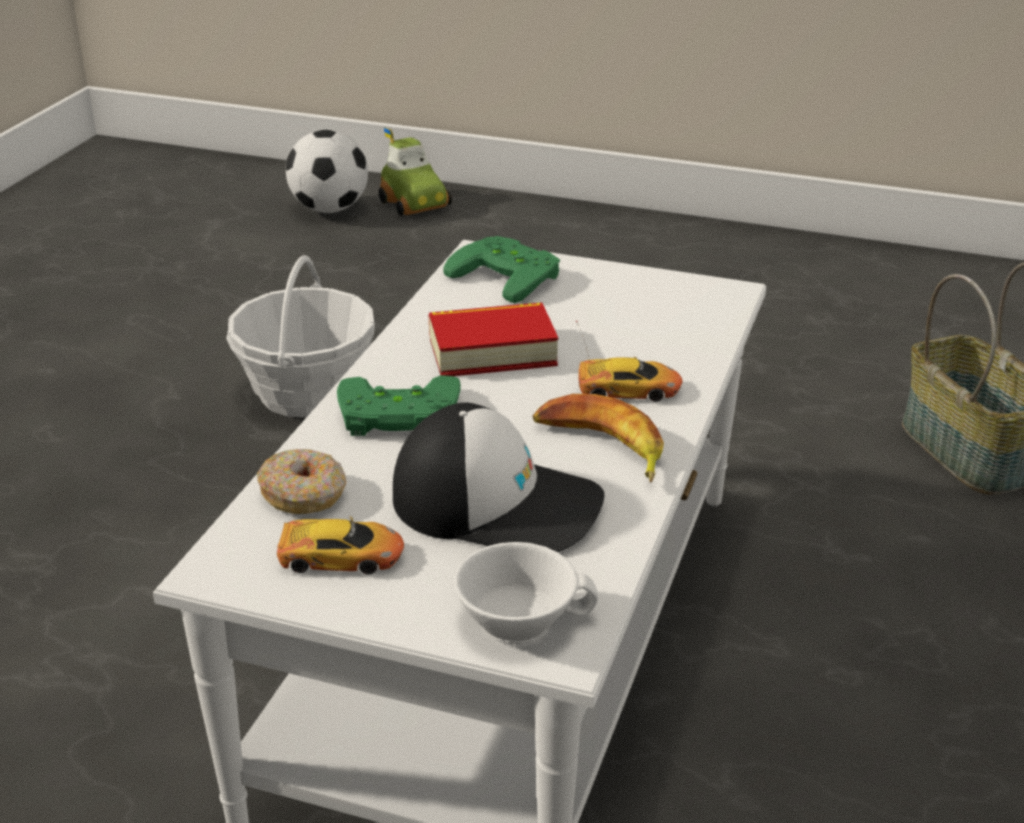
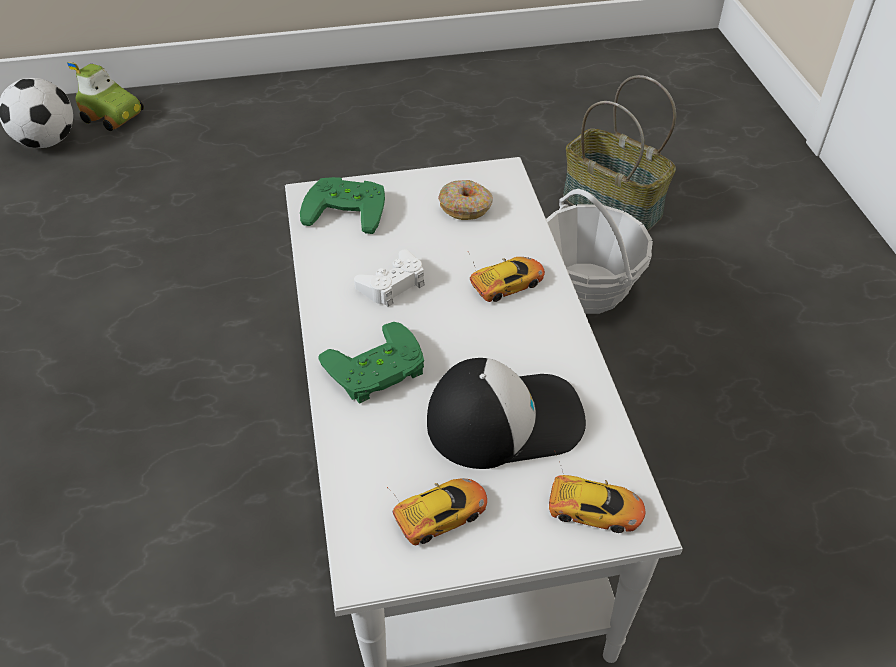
camera: 30 degrees left, 15 degrees up
(304, 494) = (370, 471): donut -> donut (465, 207)
(307, 393) = (156, 318): basket -> basket (587, 288)
(492, 351) = (393, 284): book -> white game controller
(519, 617) = (594, 509): white cup -> toy car
(601, 447) = (530, 341): banana -> none

